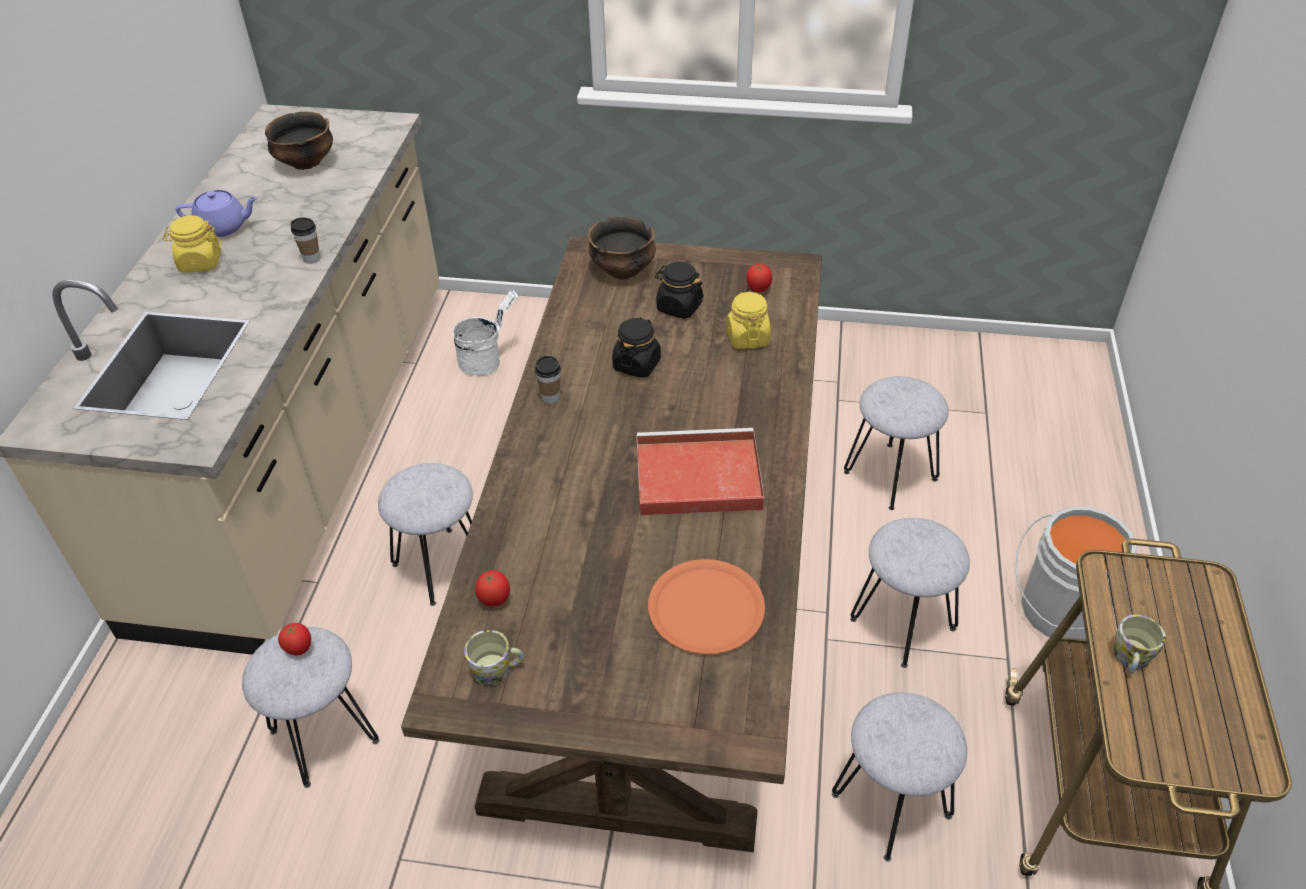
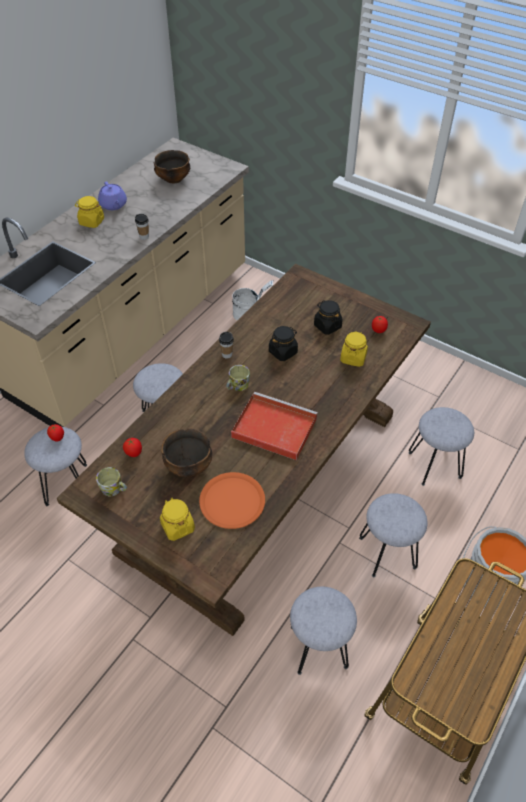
camera: 25 degrees right, 5 degrees up
(224, 227) = (113, 205): purple teapot -> purple teapot turned 45 degrees clockwise
(623, 270) = (311, 293): bowl -> bowl (188, 466)
(644, 683) = (177, 526): none -> yellow jar
(1130, 659) = (446, 629): mug -> mug (237, 386)

